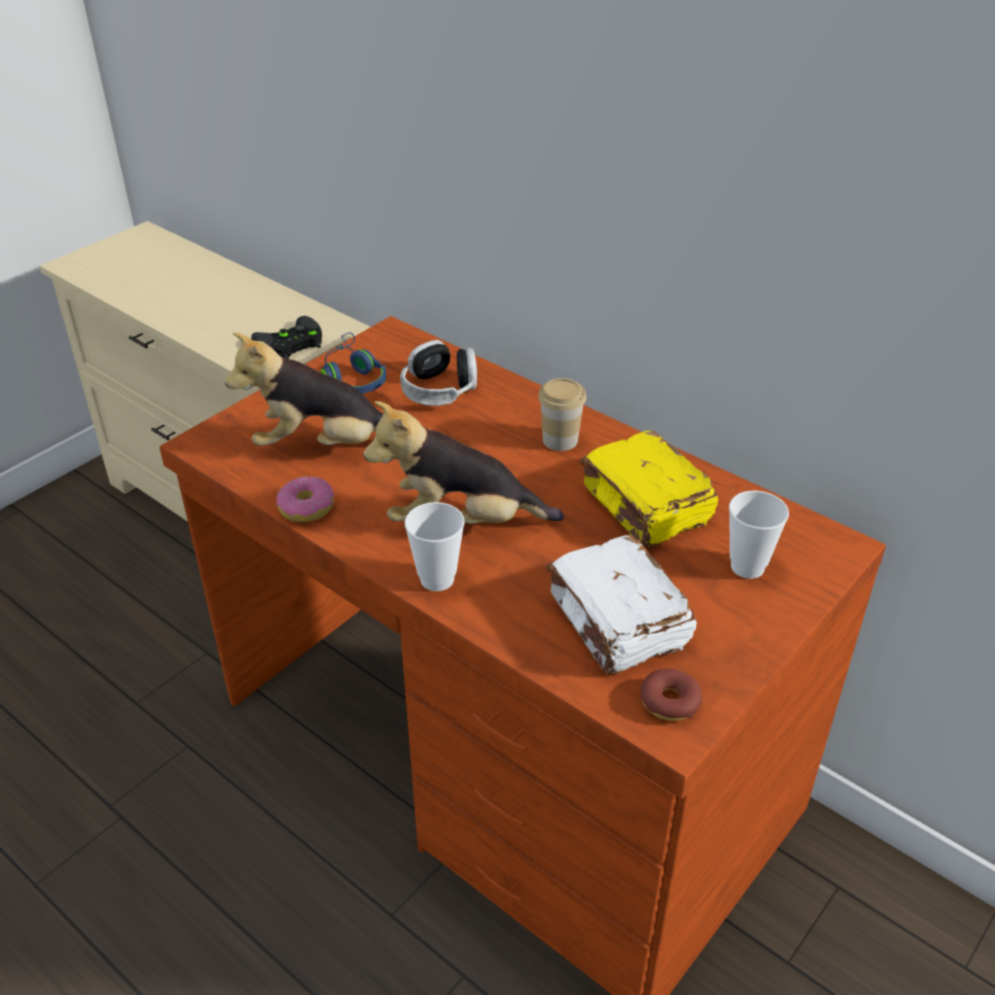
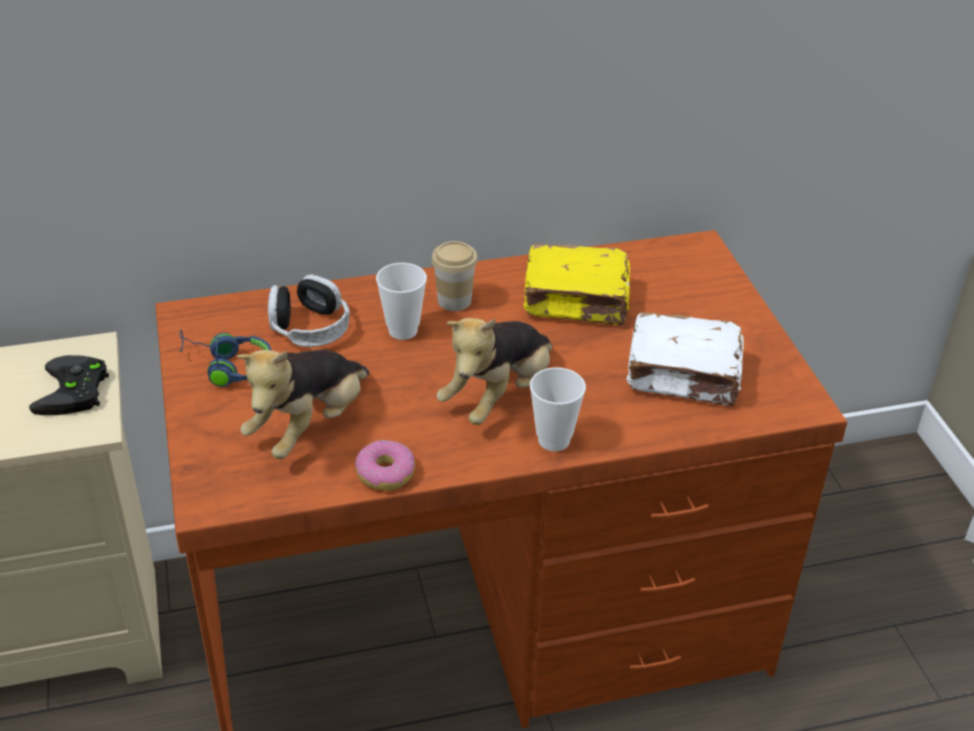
camera: 55 degrees left, 0 degrees up
(669, 702) = (778, 393): donut -> none
(747, 567) = (683, 293): cup -> cup (403, 330)

